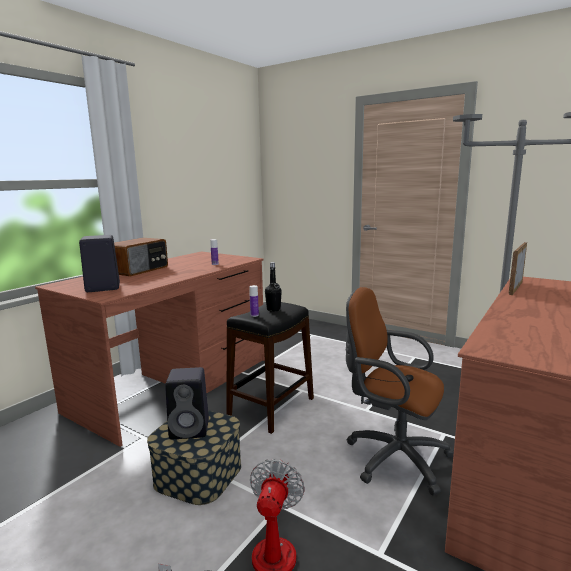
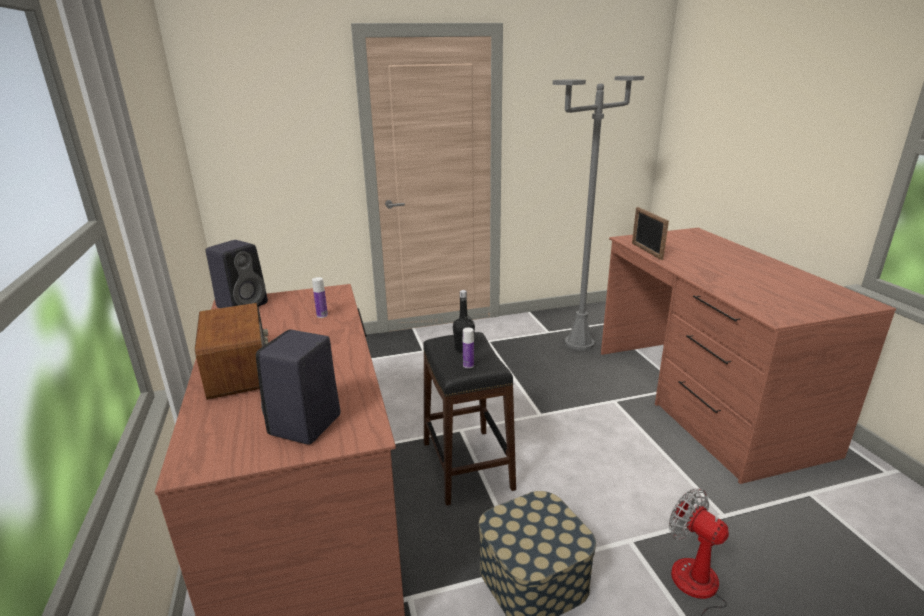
camera: 50 degrees left, 10 degrees up
(191, 429) = (530, 533): black speaker -> black speaker (243, 305)
(392, 457) = (619, 442): brown office chair -> none

